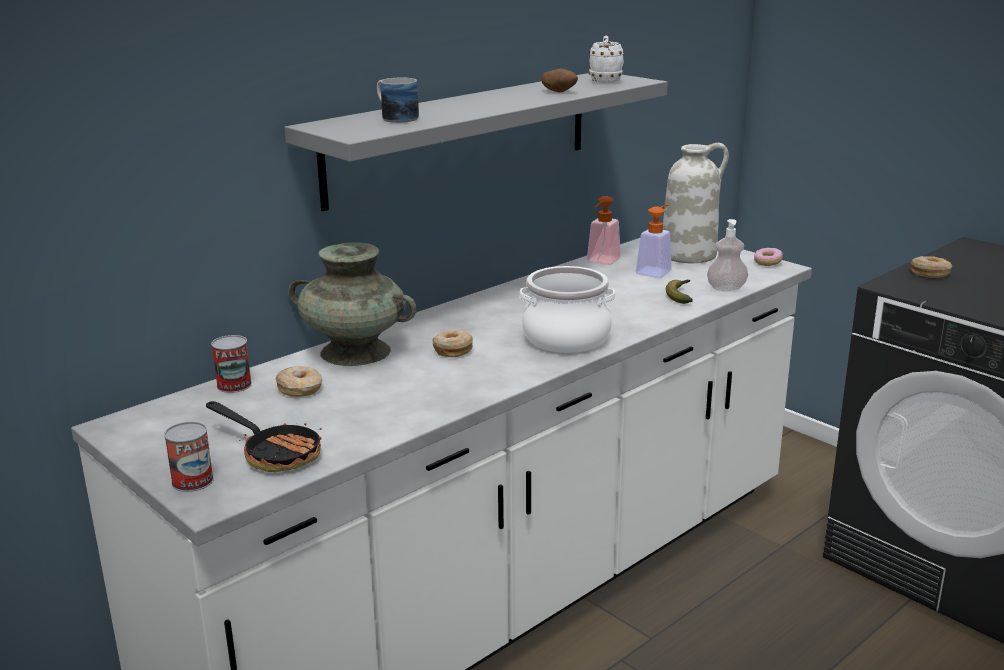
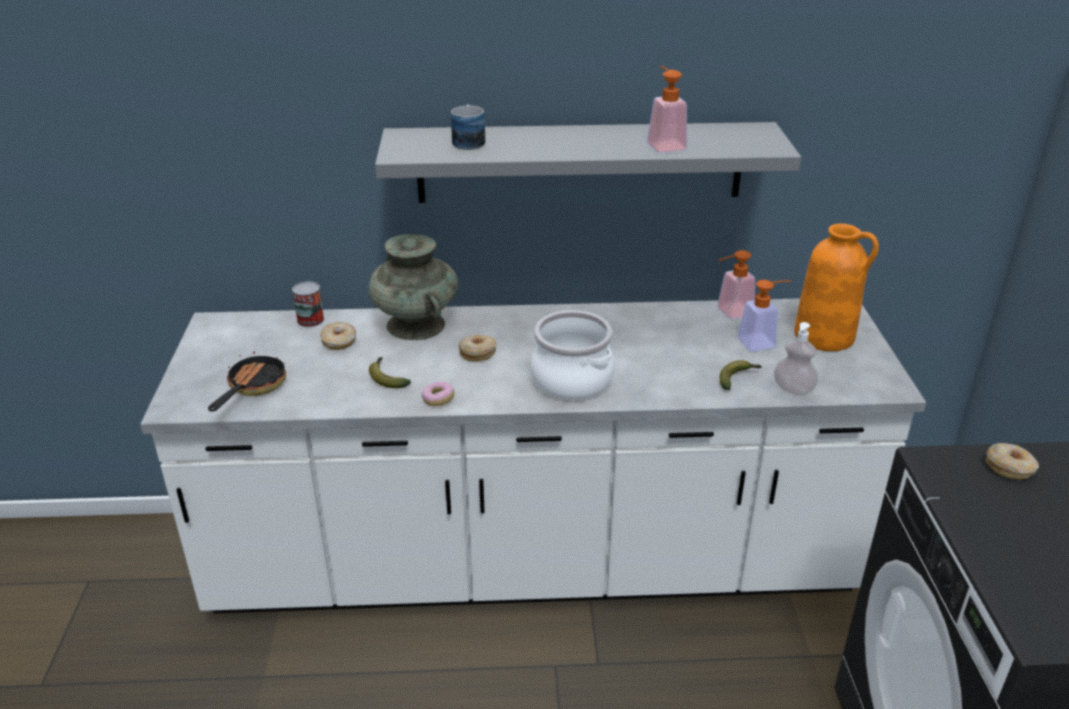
camera: 40 degrees right, 10 degrees up
(192, 481) = (187, 386): can -> none
(274, 453) = (252, 387): frying pan -> frying pan turned 150 degrees counterclockwise
(402, 395) = (387, 377): none -> banana
(559, 92) = (663, 144): potato -> soap dispenser
(605, 80) = (743, 139): white mug -> none
(689, 254) = (825, 336): white vase -> orange vase
(767, 263) = (887, 377): donut -> donut (438, 400)

